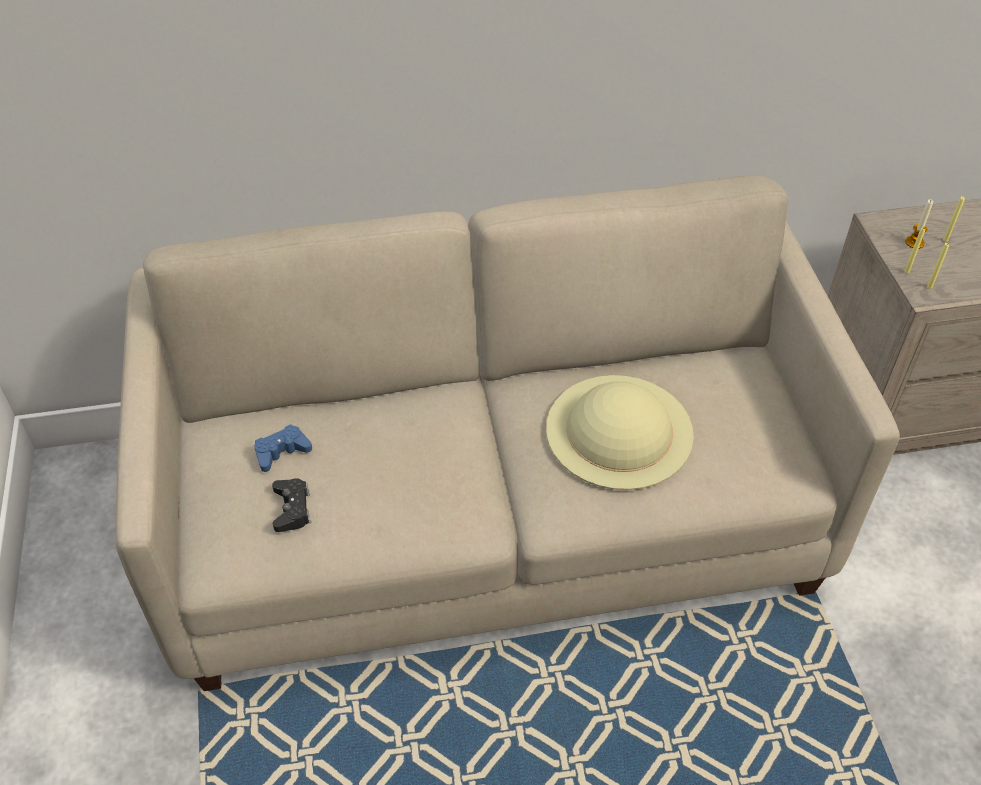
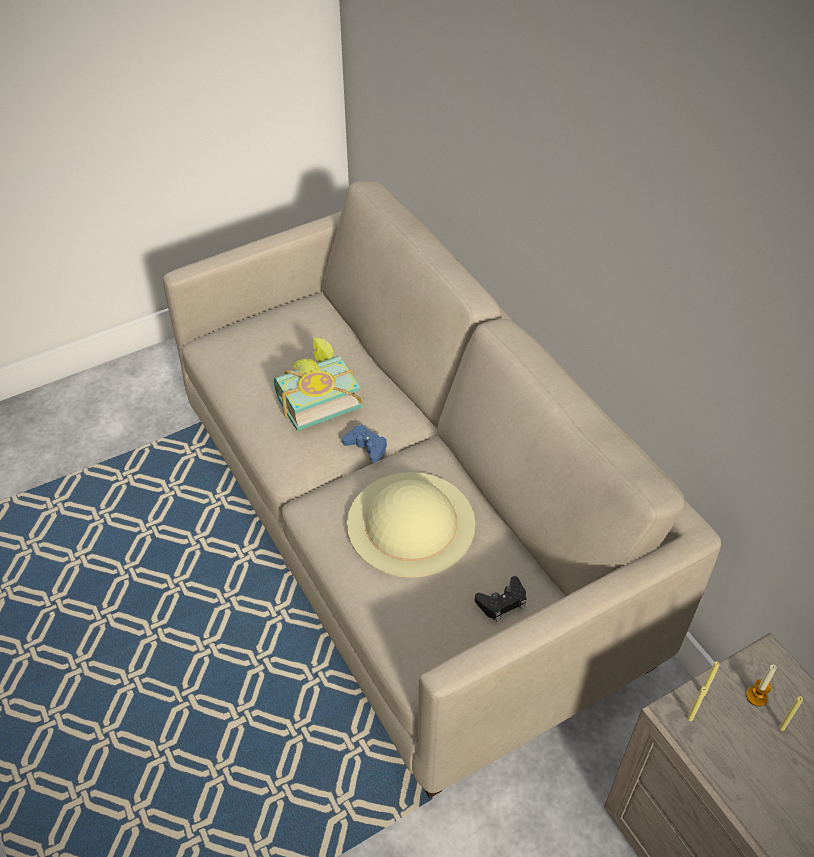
camera: 70 degrees right, 0 degrees up
(281, 452) = (306, 339): blue game controller -> blue game controller (366, 447)
(292, 509) = (261, 360): black game controller -> black game controller (502, 602)
(391, 468) = (315, 398): none -> book

